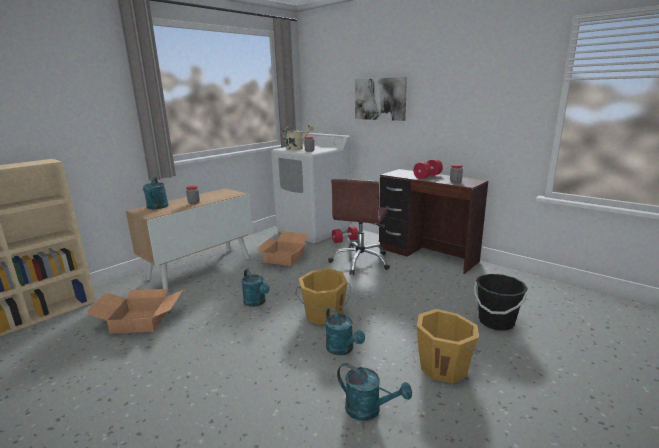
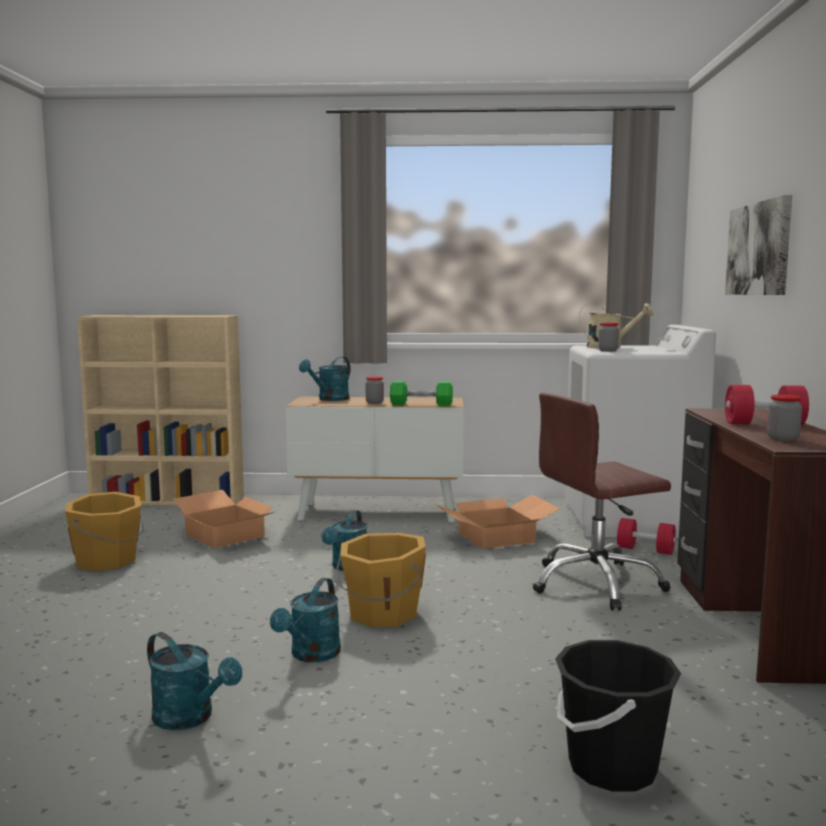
camera: 50 degrees right, 10 degrees down
(224, 197) = (421, 405): none -> green dumbbell
(369, 410) = (190, 718): turquoise watering can -> turquoise watering can turned 45 degrees counterclockwise
(444, 366) = (370, 749): orange bucket -> orange bucket (107, 561)

